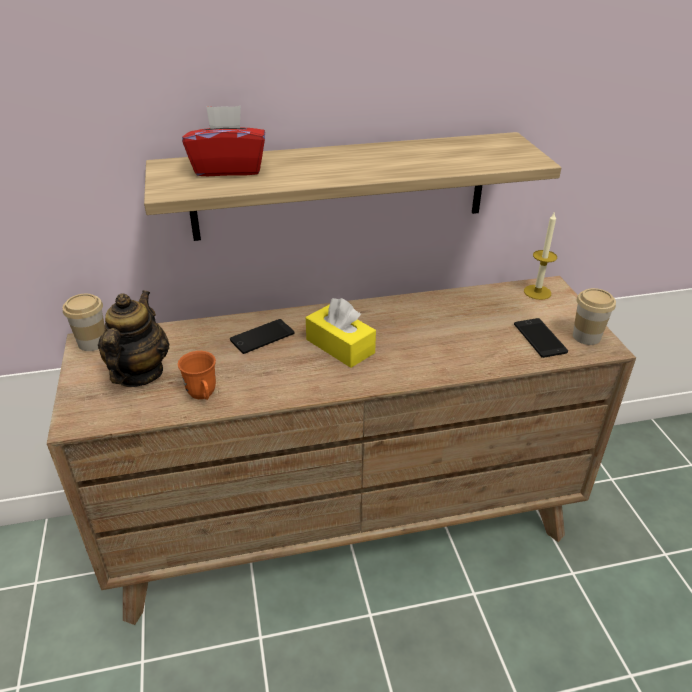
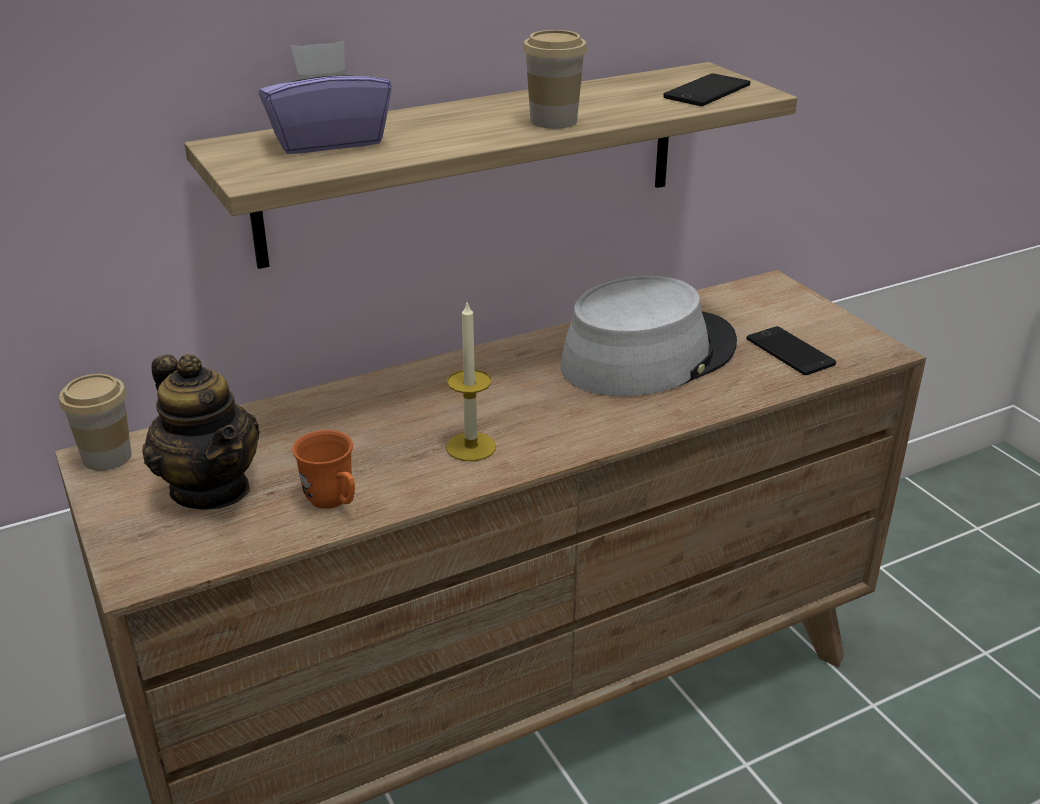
camera: 15 degrees left, 5 degrees down
(139, 373) = (211, 489): teapot -> teapot turned 150 degrees clockwise
(228, 169) = (328, 141): red tissue box -> purple tissue box
(262, 337) = (386, 408): phone -> phone (707, 91)
(340, 346) = (512, 403): yellow tissue box -> none
(442, 326) = (648, 355): none -> grey hat
(537, 292) = (758, 294): candle -> candle (471, 447)
(586, 336) = (850, 341): cup -> cup (553, 121)

